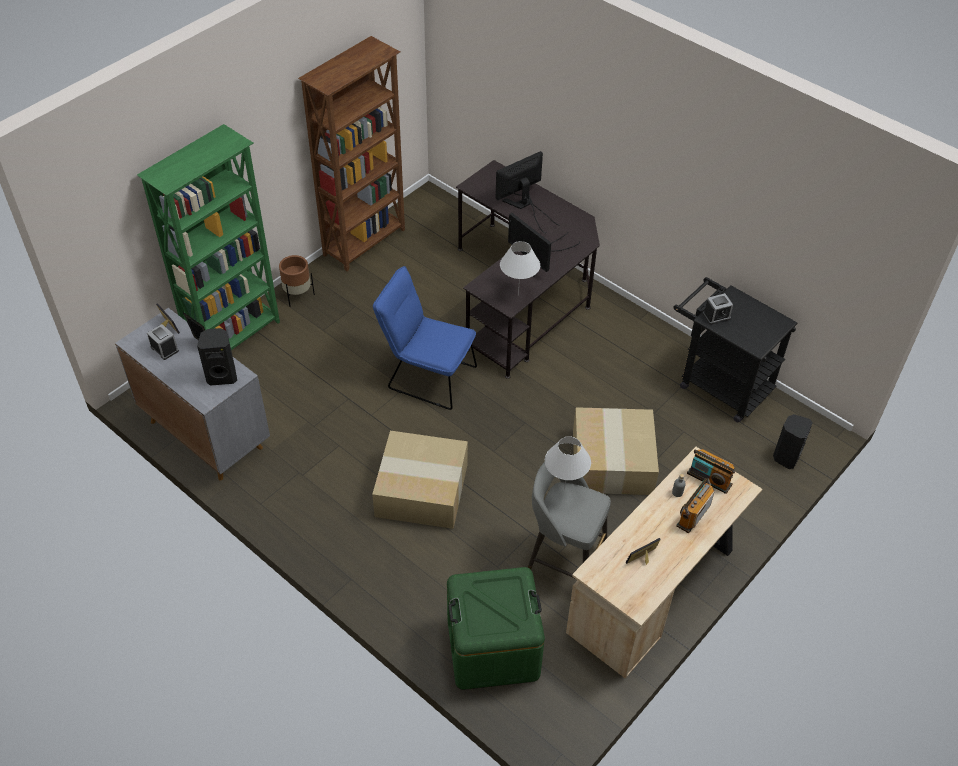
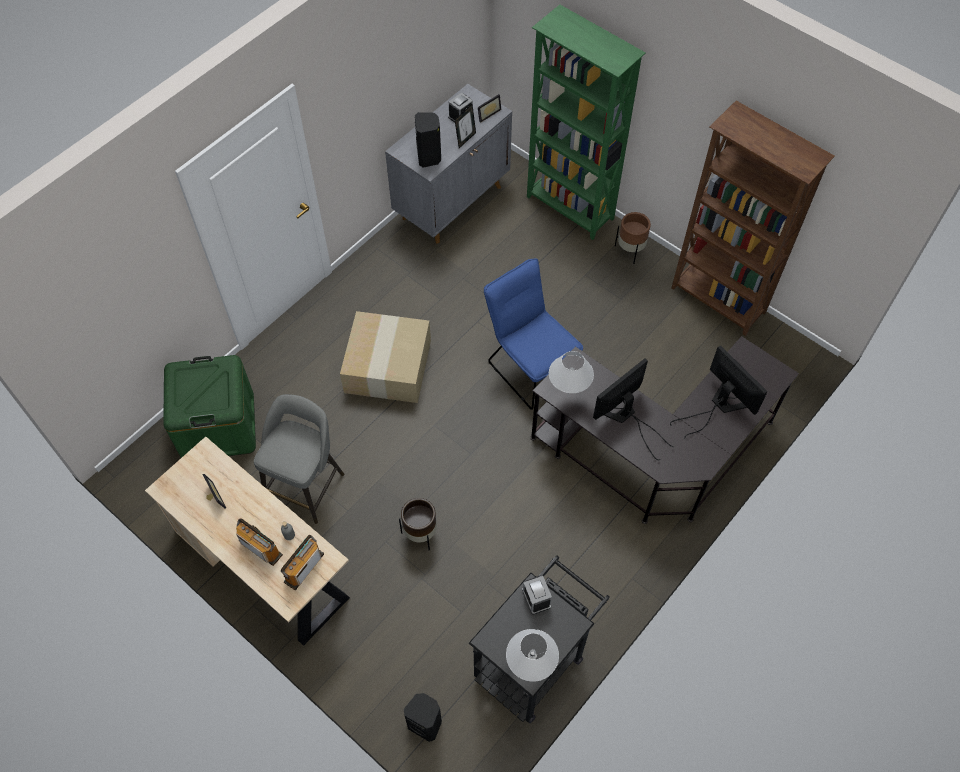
camera: 90 degrees right, 10 degrees up
(426, 375) = (530, 365): blue chair -> blue chair turned 60 degrees counterclockwise
(564, 489) = (313, 440): white table lamp -> white table lamp (530, 670)
(611, 461) = (421, 533): cardboard box -> brown planter

